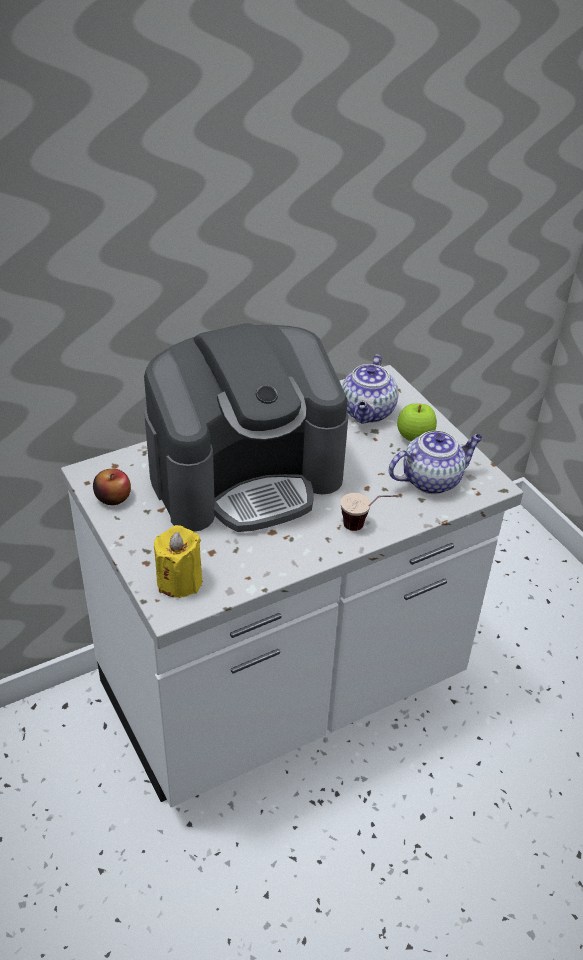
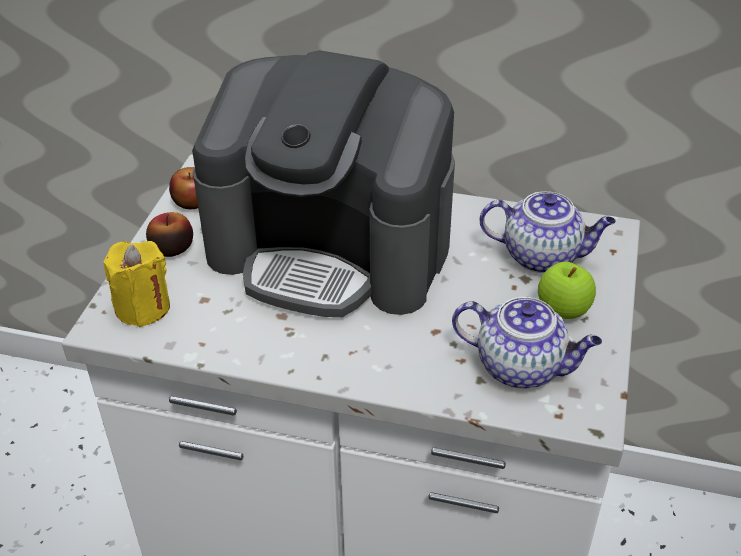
camera: 45 degrees right, 0 degrees up
(143, 534) = (172, 248): none -> apple
(365, 526) = (379, 369): cup -> none
(368, 412) = (543, 256): teapot -> teapot turned 135 degrees counterclockwise

